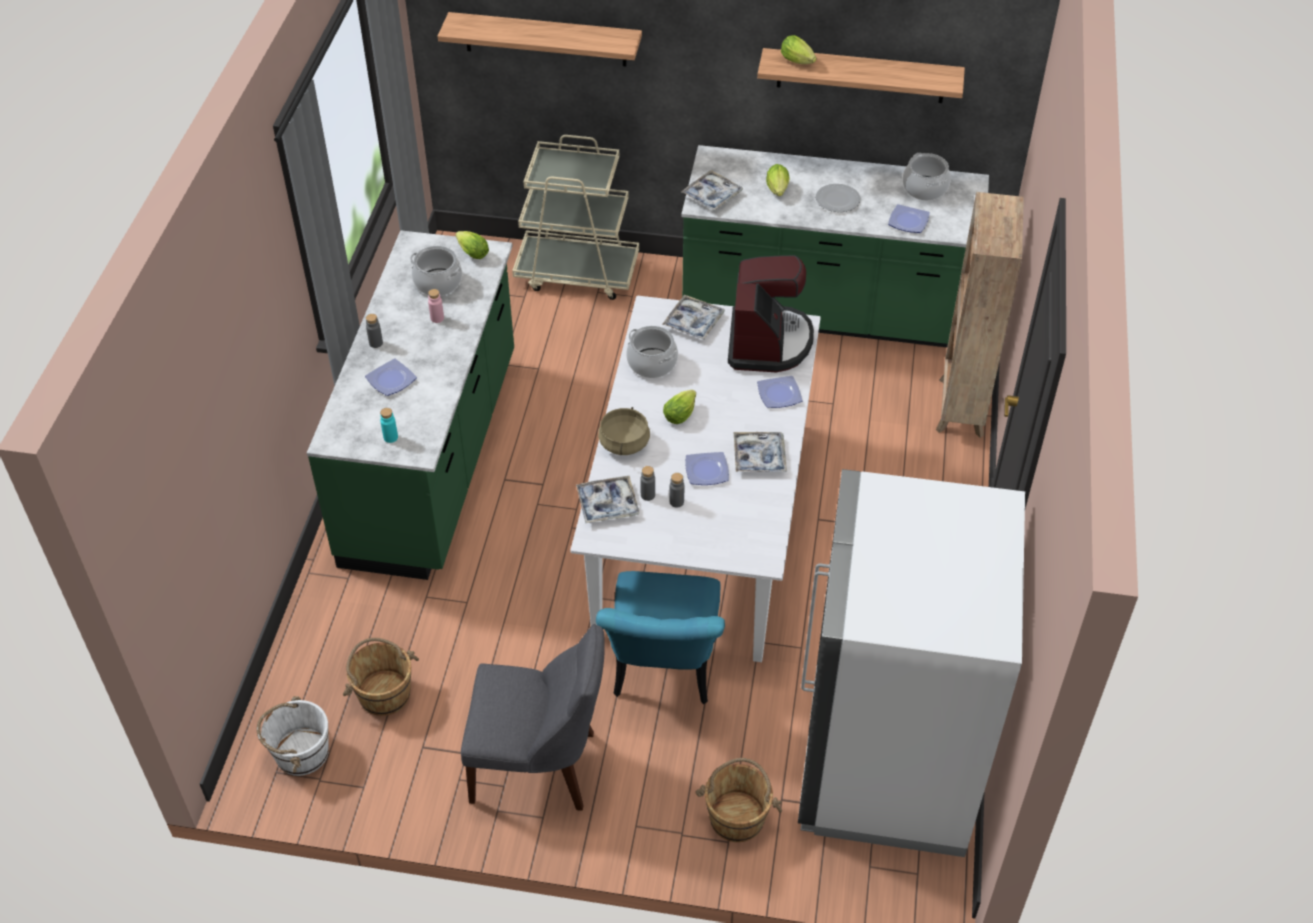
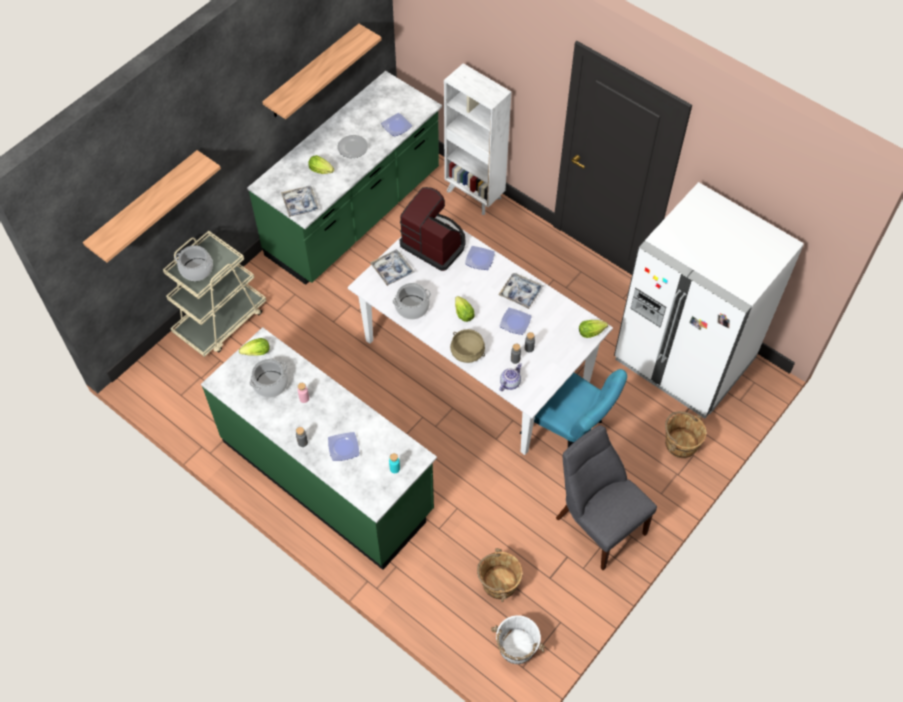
camera: 60 degrees left, 10 degrees up
(539, 767) = (597, 523): grey chair -> grey chair turned 75 degrees counterclockwise
(607, 504) = (509, 382): tray -> teapot
(799, 62) = (291, 92): lettuce -> lettuce (592, 332)
(925, 188) = (375, 104): cooking pot -> cooking pot (197, 269)
(960, 408) = (474, 195): brown bookcase -> white bookcase

